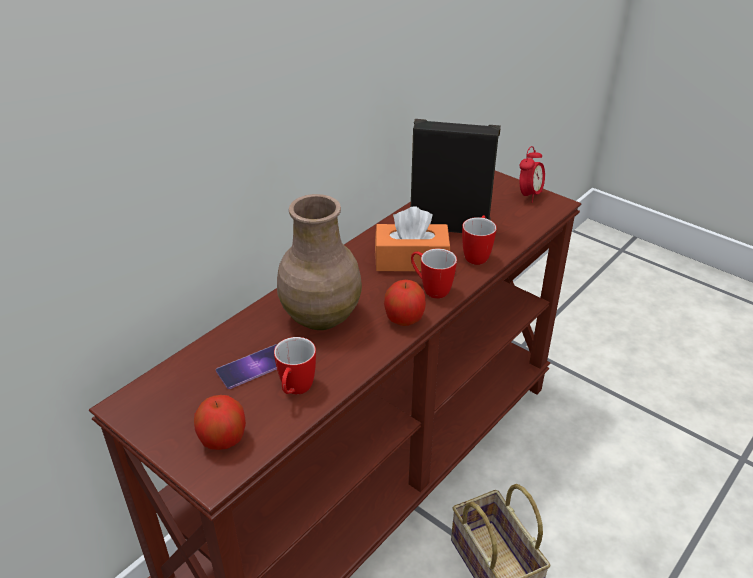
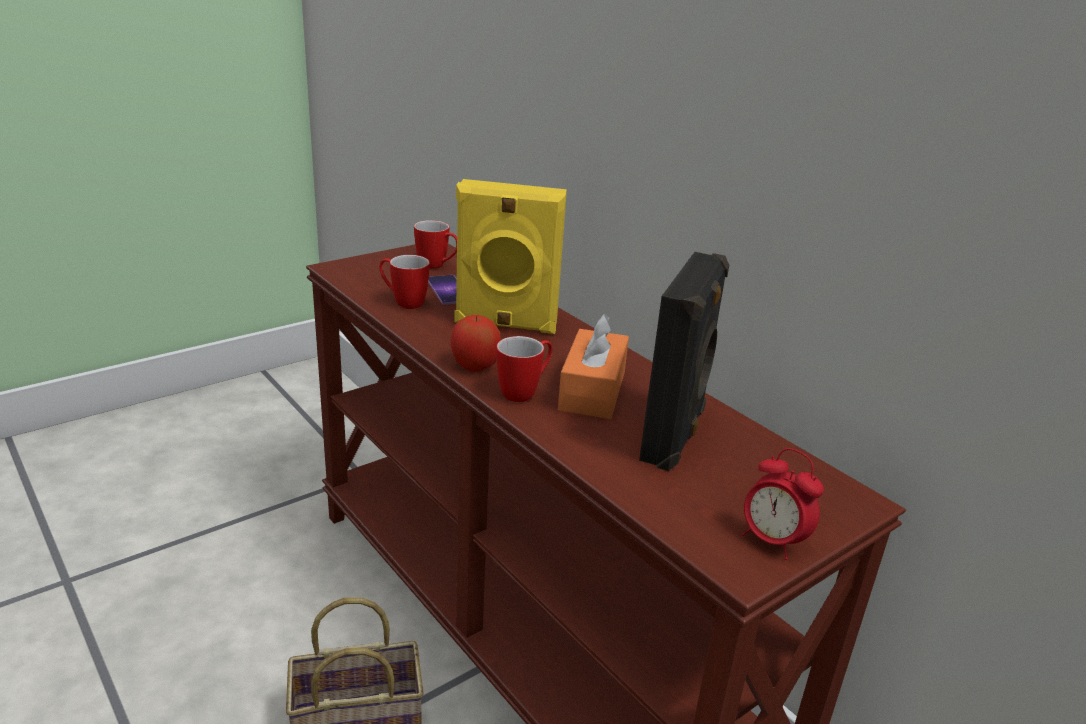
camera: 100 degrees right, 10 degrees down
(223, 439) = (369, 273): apple -> none
(320, 316) = (505, 324): brown vase -> yellow speaker
(477, 254) = (591, 442): mug -> mug (437, 266)

